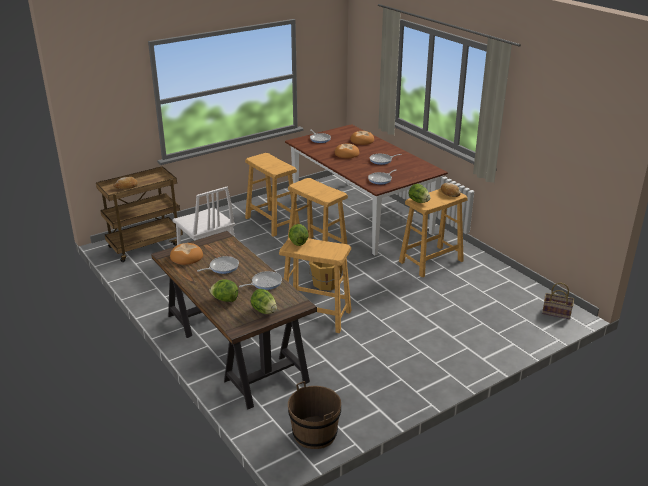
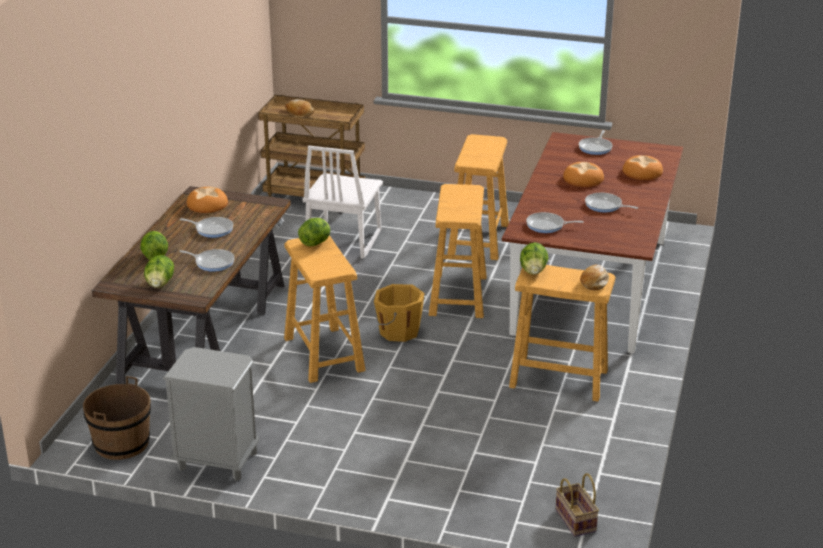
camera: 50 degrees right, 0 degrees up
(380, 402) = (217, 461): none -> grey nightstand

